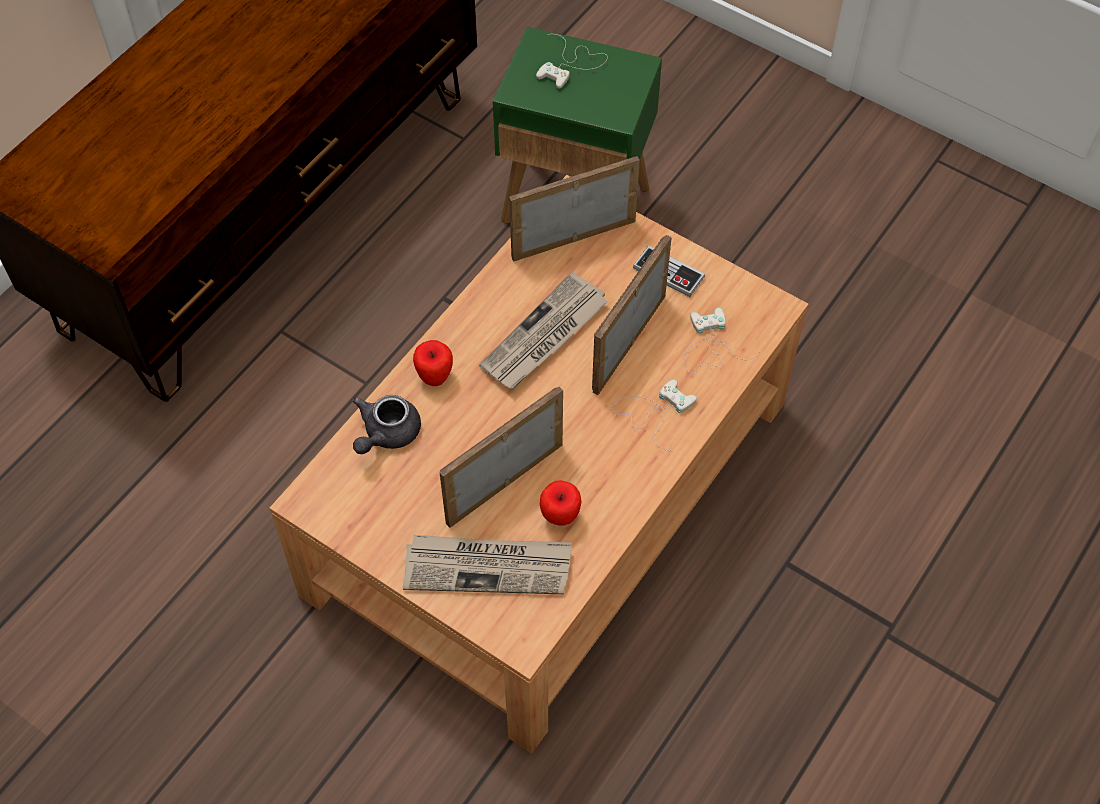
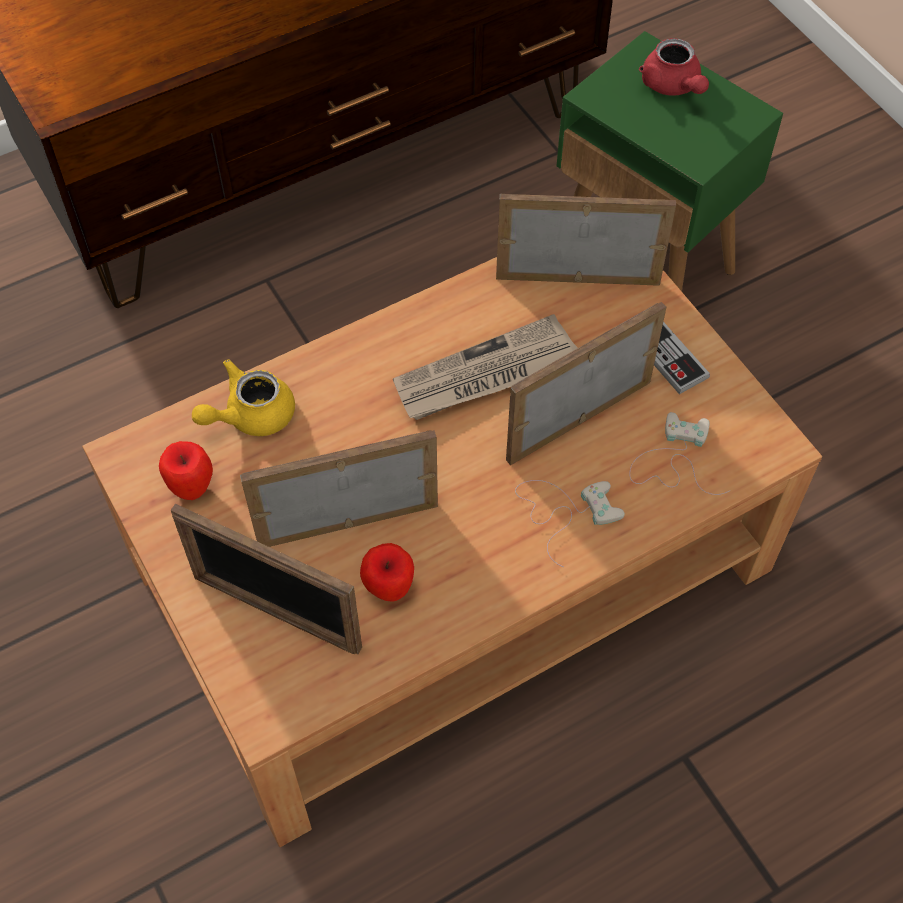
camera: 25 degrees right, 0 degrees up
(386, 434) = (250, 415): grey teapot -> yellow teapot
(435, 377) = (338, 373): apple -> apple (192, 488)
(488, 566) = (276, 612): newspaper -> picture frame
(571, 64) = (673, 86): white game controller -> red teapot

